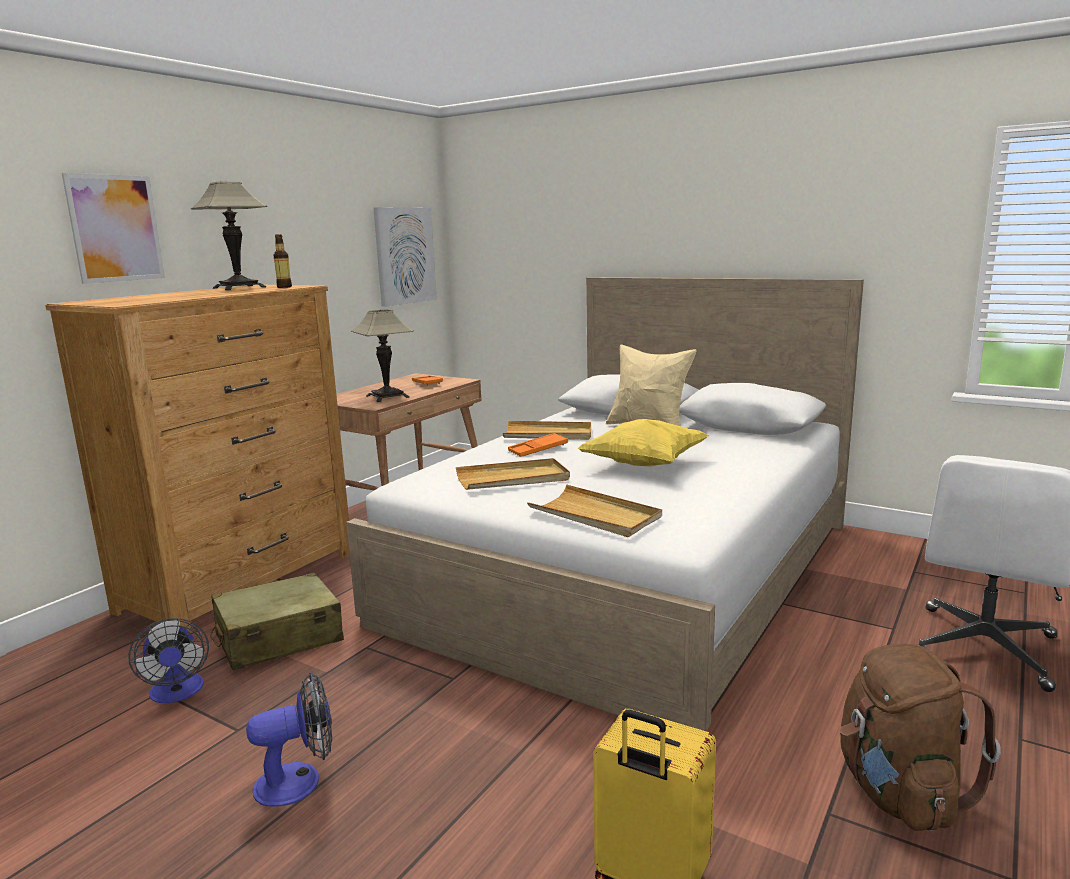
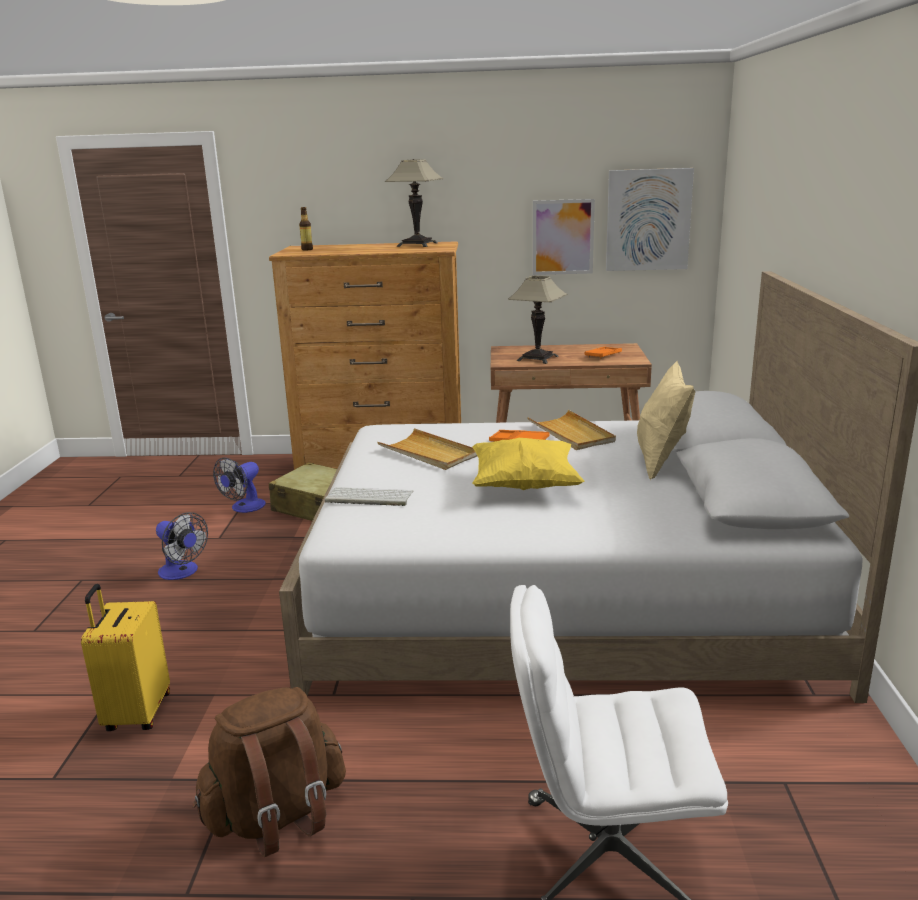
camera: 60 degrees right, 5 degrees up
(115, 228) = (344, 195): picture -> picture (563, 237)
(284, 287) = (427, 249): bottle -> bottle (307, 249)
(595, 515) = (368, 497): beige tray -> keyboard

